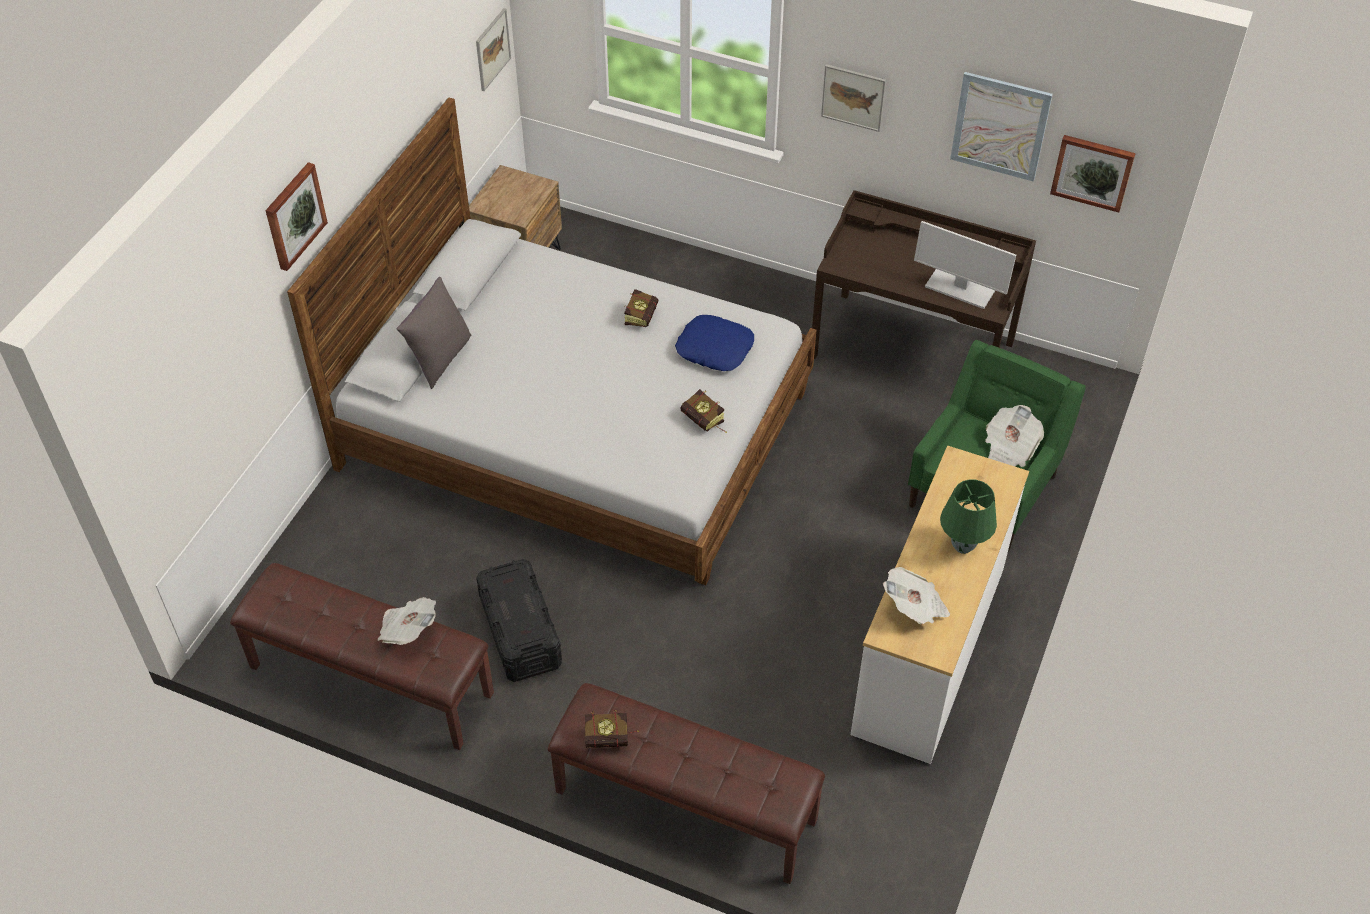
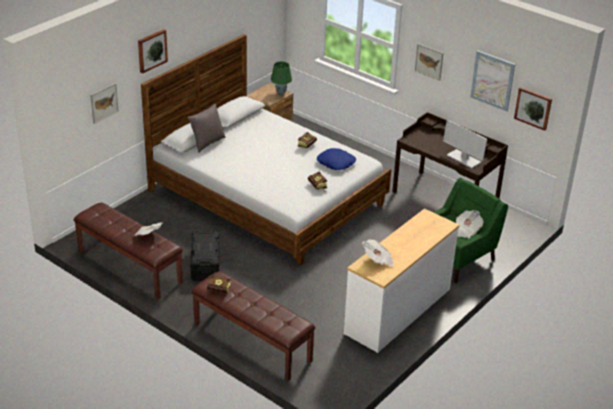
camera: 15 degrees right, 15 degrees down
(492, 49) = (273, 23): picture -> picture (104, 103)
(962, 546) = (412, 244): green table lamp -> green table lamp (280, 93)

